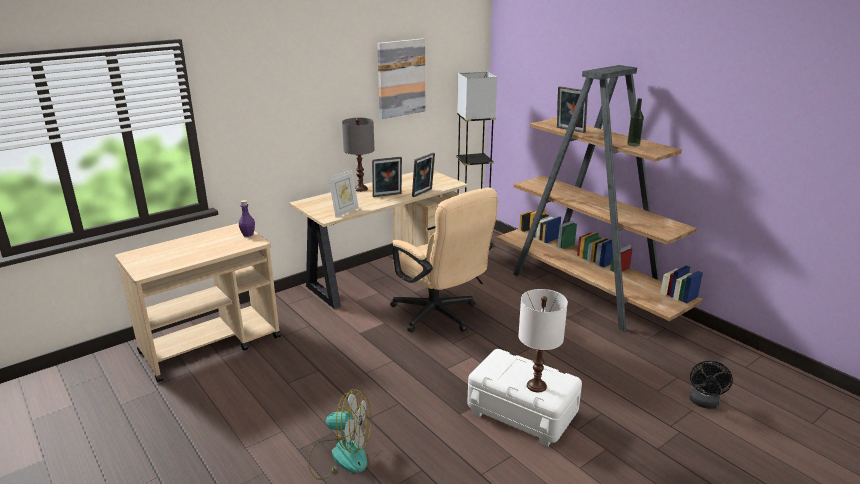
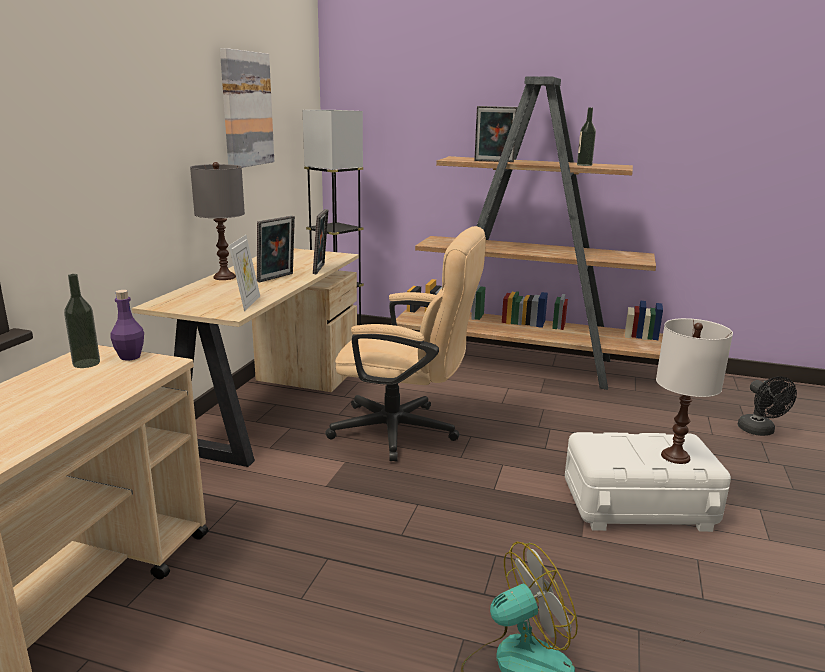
camera: 35 degrees left, 5 degrees down
(228, 233) = (86, 363): none -> bottle

